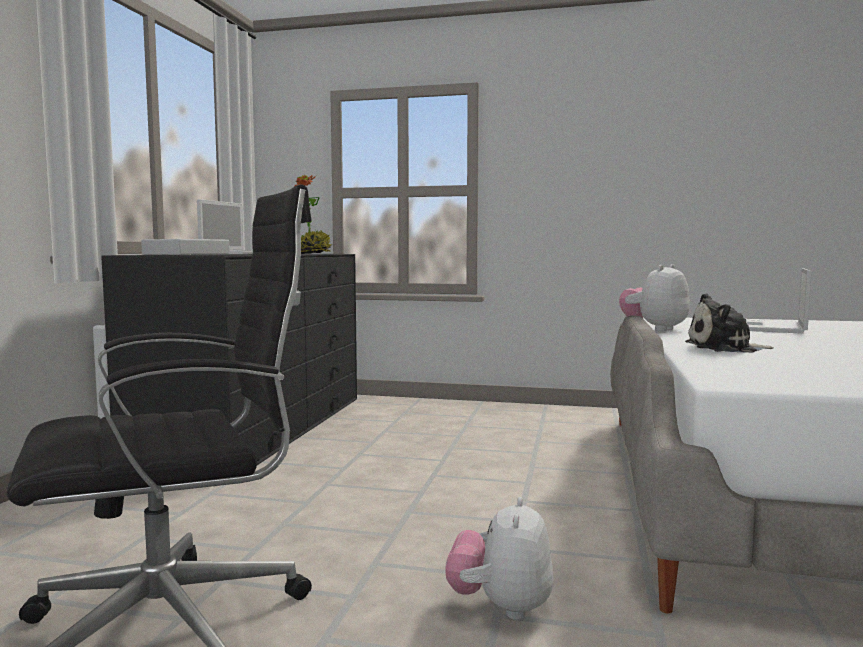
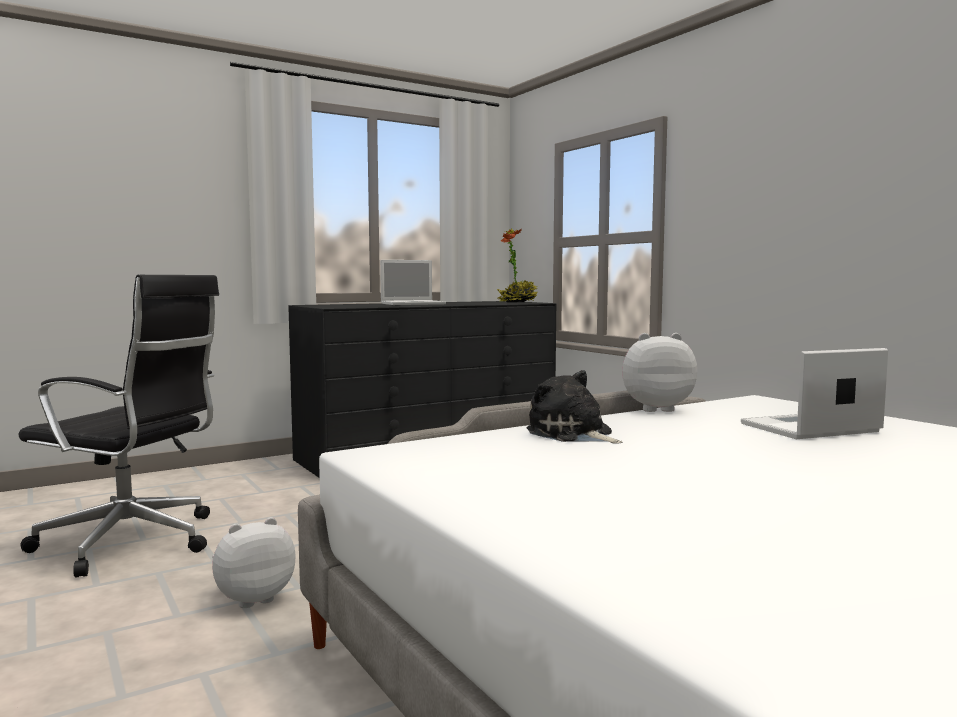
camera: 45 degrees right, 0 degrees up
(186, 254) = (346, 305): grey tray -> none

